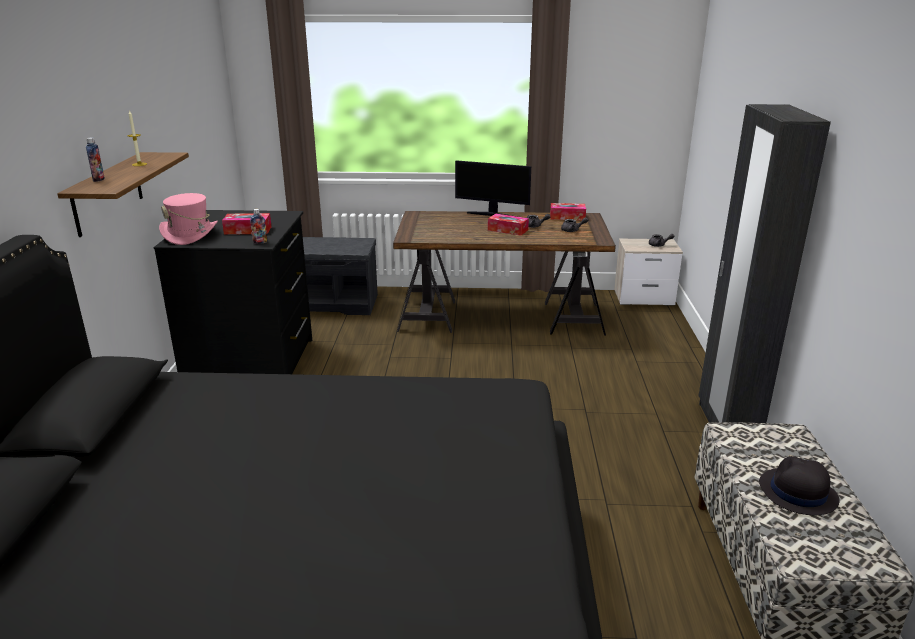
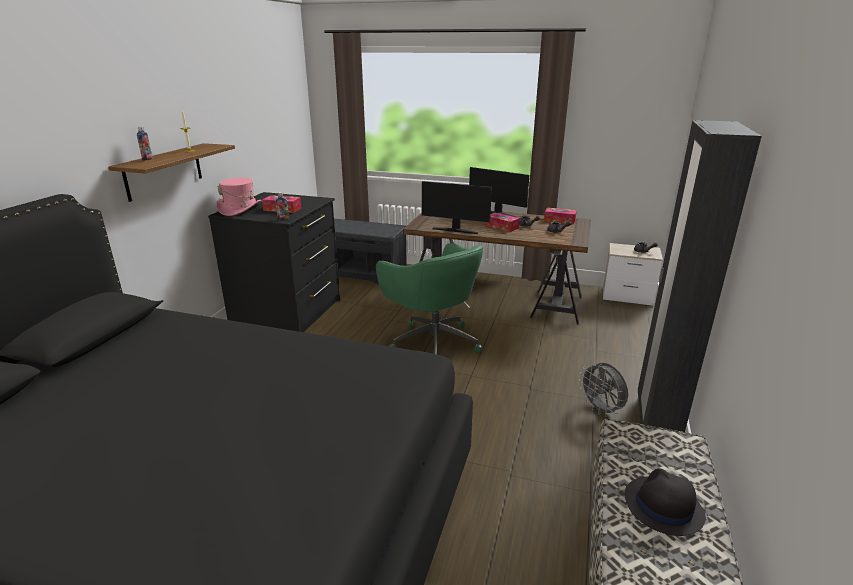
camera: 15 degrees right, 0 degrees up
(453, 375) = (433, 342): none -> green office chair
(457, 239) = (455, 230): none -> monitor
(668, 422) = (601, 410): none -> grey fan

